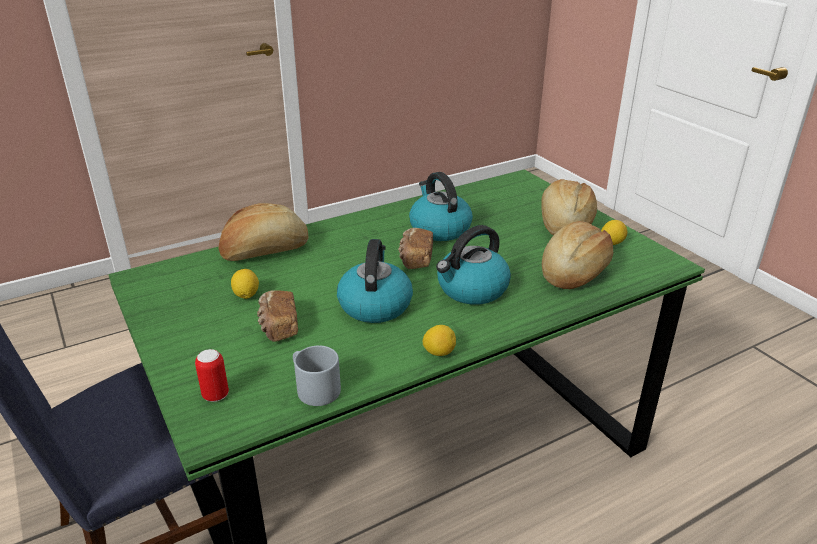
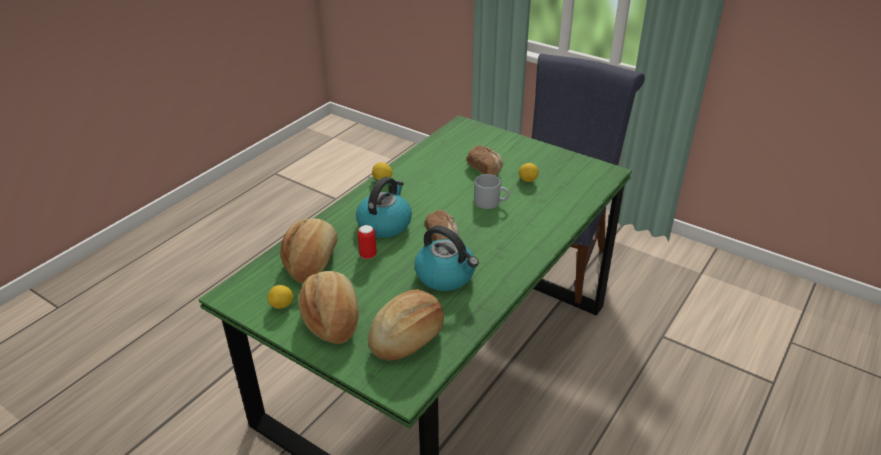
camera: 155 degrees right, 5 degrees up
(215, 395) = (477, 135): can -> can (368, 255)
(265, 251) = (559, 212): bread -> bread (408, 337)
(313, 388) = (435, 148): grey mug -> grey mug (491, 202)
(375, 305) = (442, 196): kettle -> none

